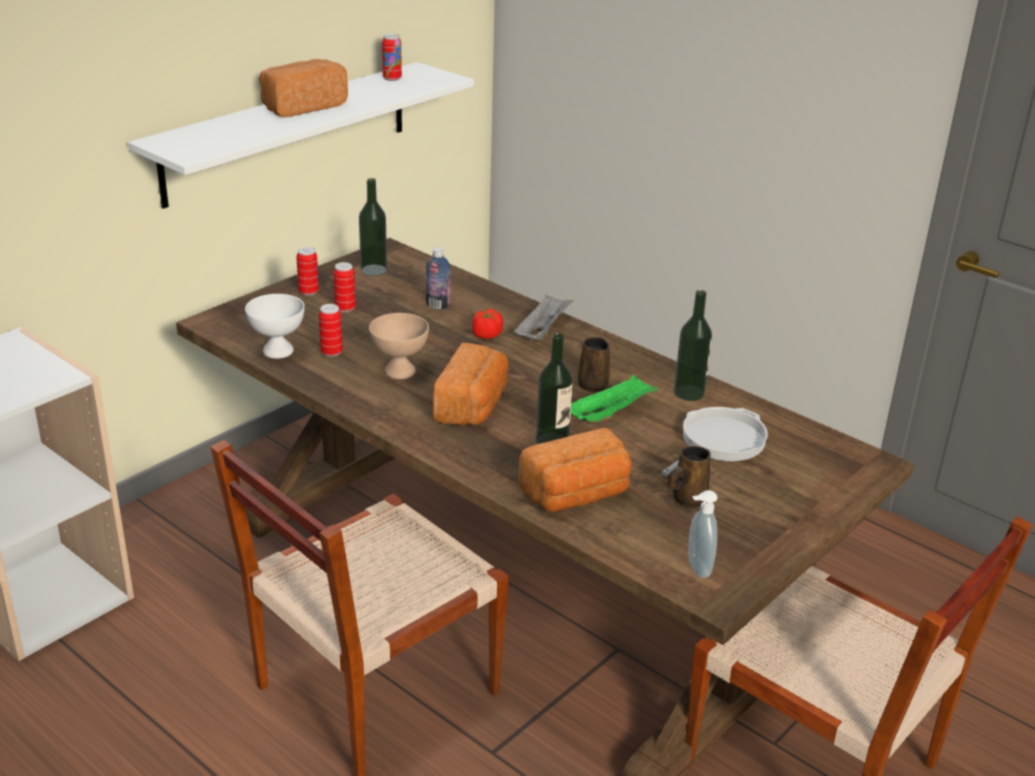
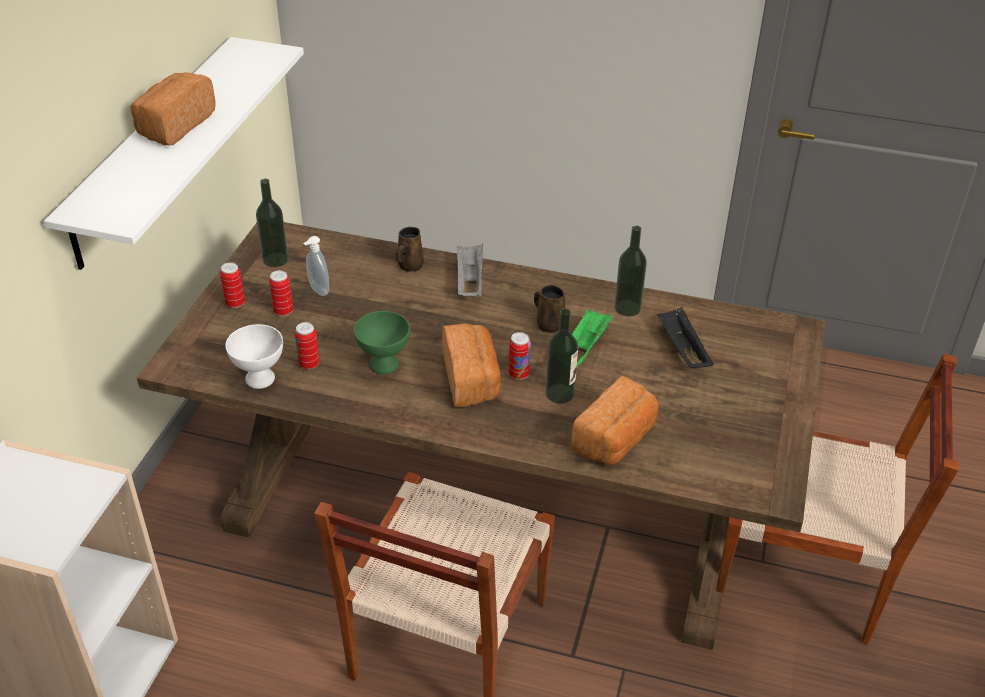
camera: 25 degrees left, 10 degrees up
(392, 78) = (227, 66): can -> can (518, 374)
(398, 371) = (383, 365): beige bowl -> green bowl
(438, 306) = (362, 282): bottle -> none
(486, 335) = (427, 301): tomato -> none
(687, 499) = (697, 412): brown mug -> brown mug (409, 266)
(696, 568) = (747, 475): soap dispenser -> soap dispenser (318, 291)
(718, 442) = (682, 349): frying pan -> black tray

